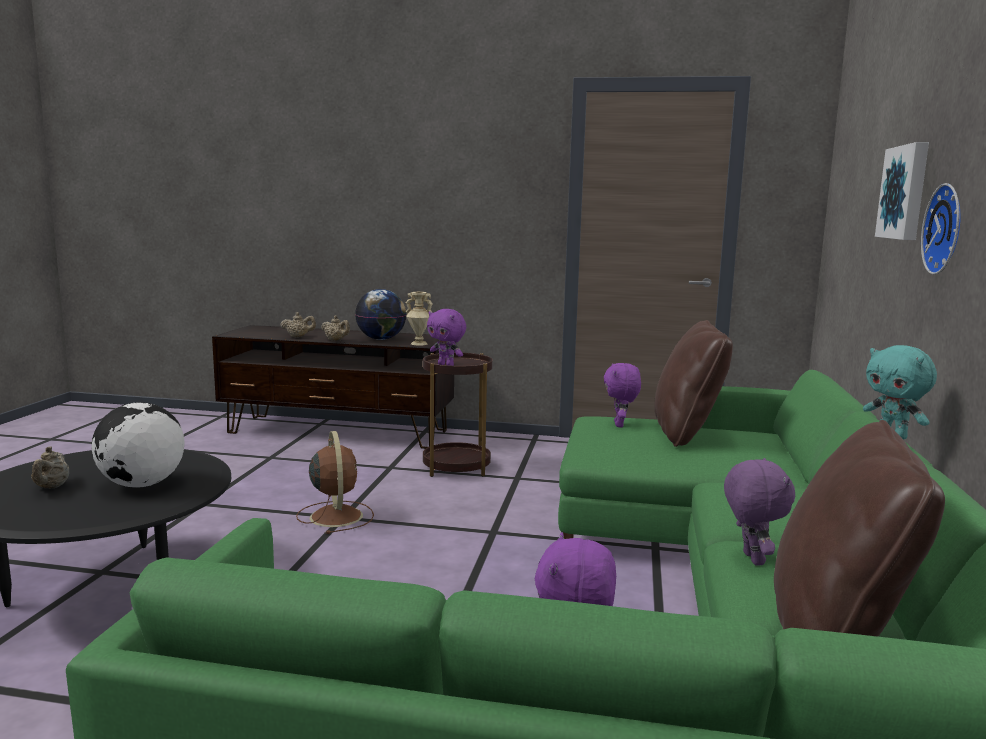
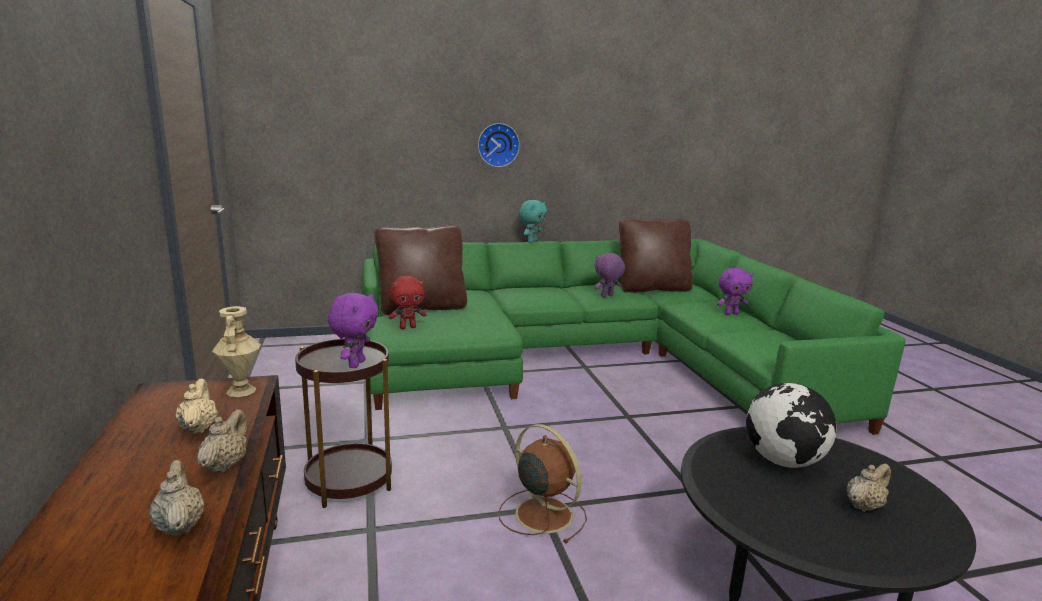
camera: 115 degrees left, 5 degrees up
(336, 515) = (542, 513): brown fan -> brown fan turned 90 degrees clockwise
(381, 339) = (198, 427): globe -> beige teapot
(620, 425) = (408, 327): purple plush toy -> red plush toy
(906, 192) = (432, 124): picture -> none

